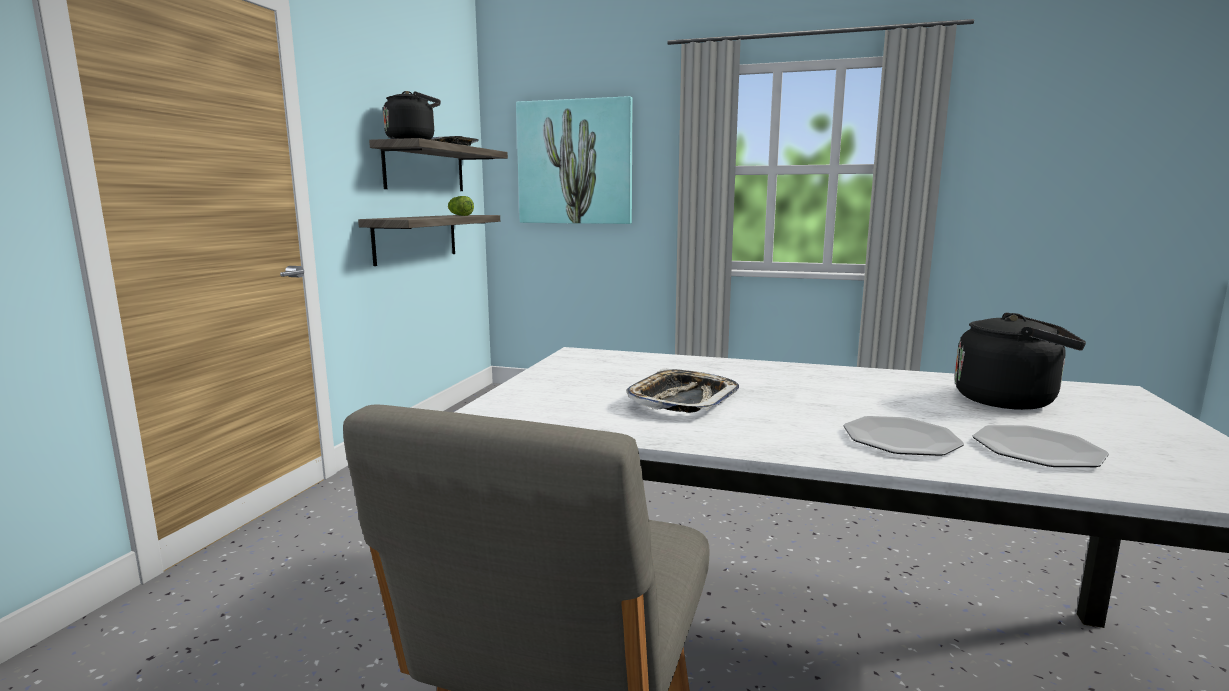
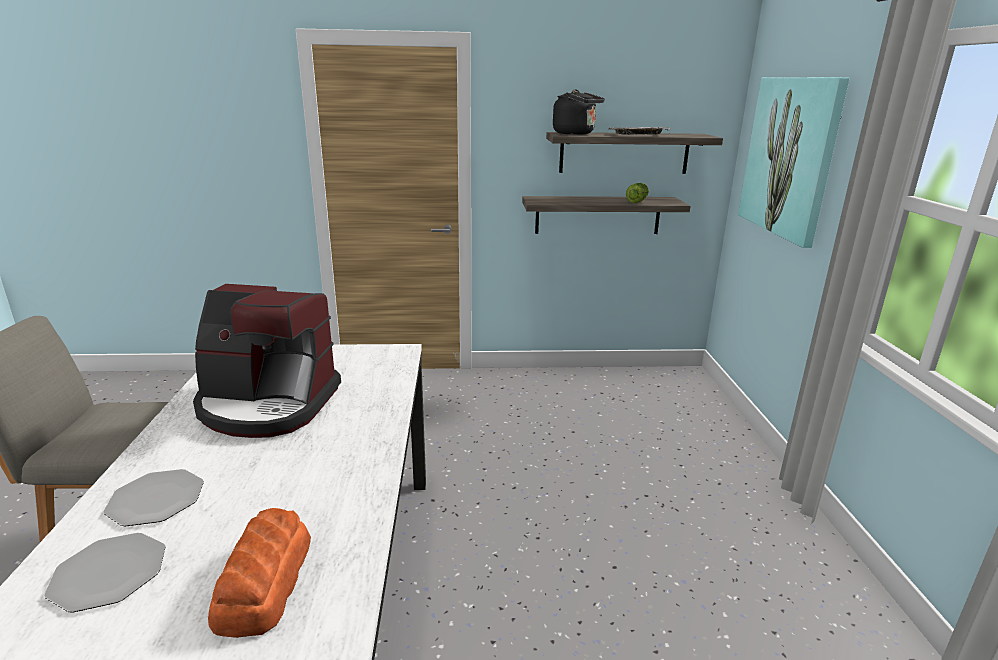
camera: 70 degrees right, 10 degrees up
(682, 399) = (268, 405): tray -> coffee machine
(1010, 401) = (263, 583): black kettle -> bread

